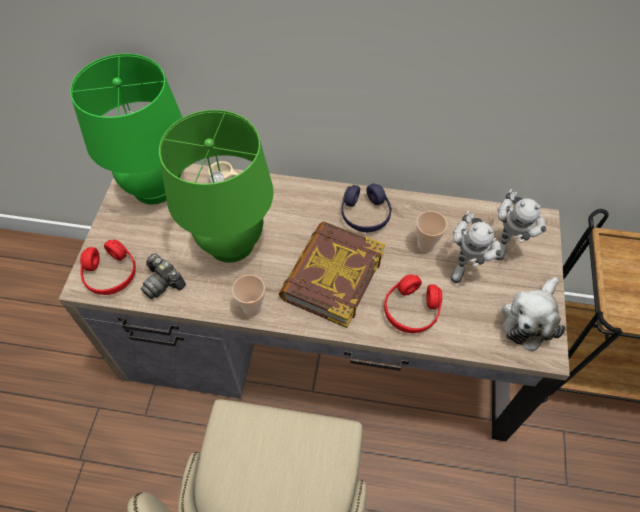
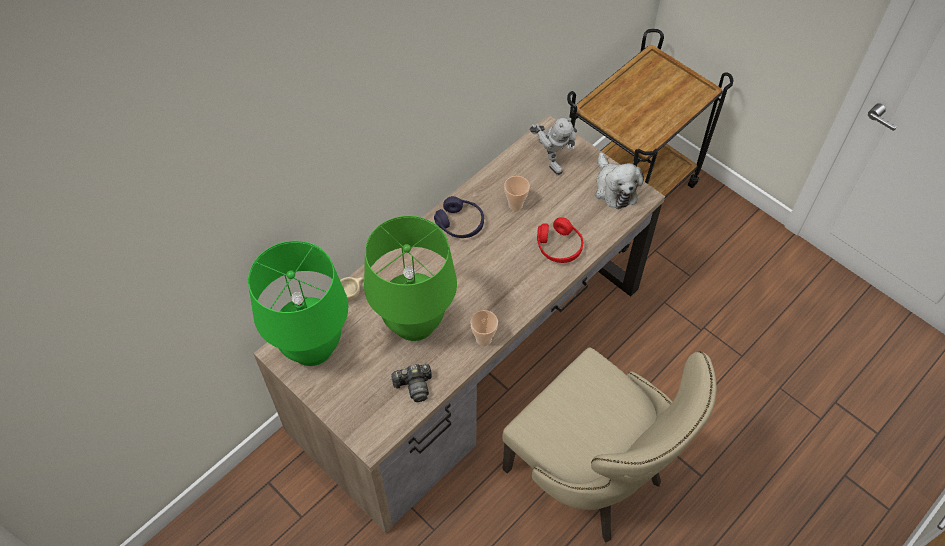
camera: 55 degrees left, 0 degrees up
(111, 274) = (376, 419): red headphones -> none
(332, 276) = (496, 275): book -> none
(466, 264) = (548, 193): toy robot -> none

